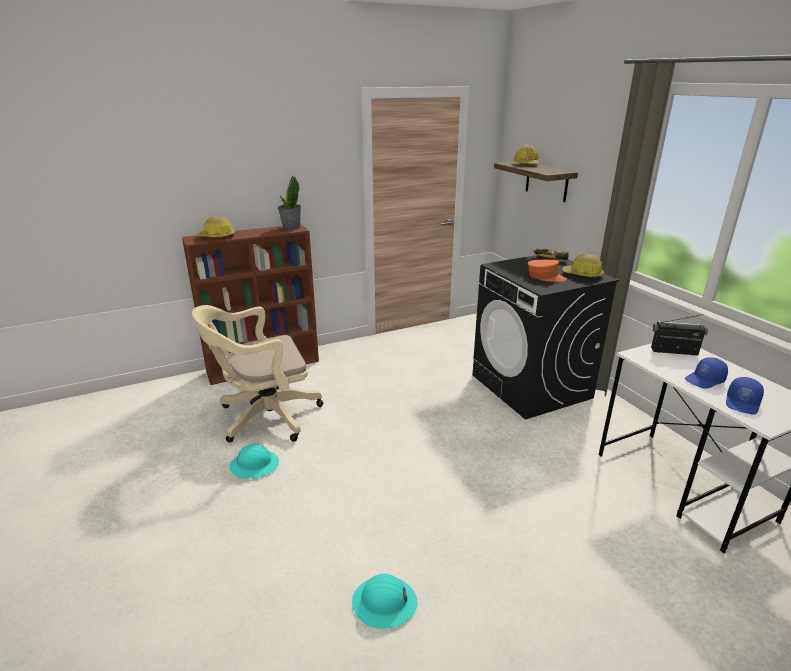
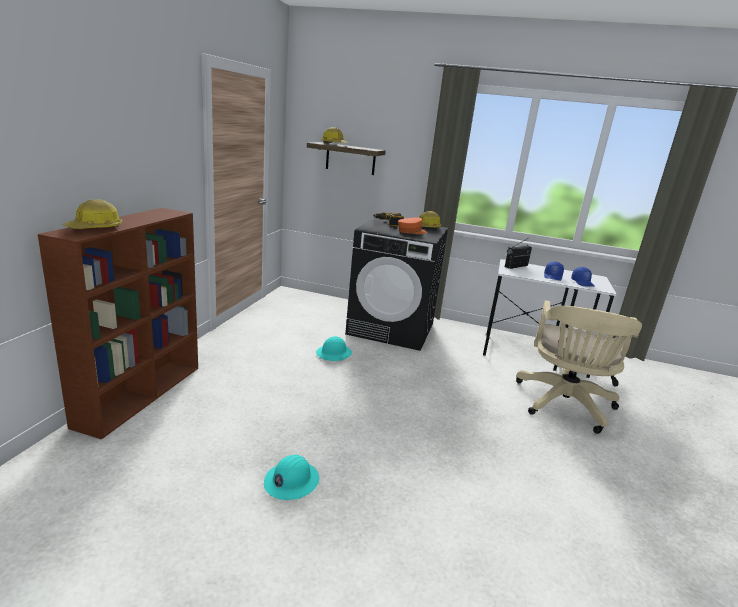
camera: 50 degrees left, 5 degrees down
(264, 417) = (227, 438): beige office chair -> beige office chair (564, 405)
(291, 227) = (163, 211): potted plant -> none
(384, 603) = (532, 504): turquoise hard hat -> turquoise hard hat (334, 353)

